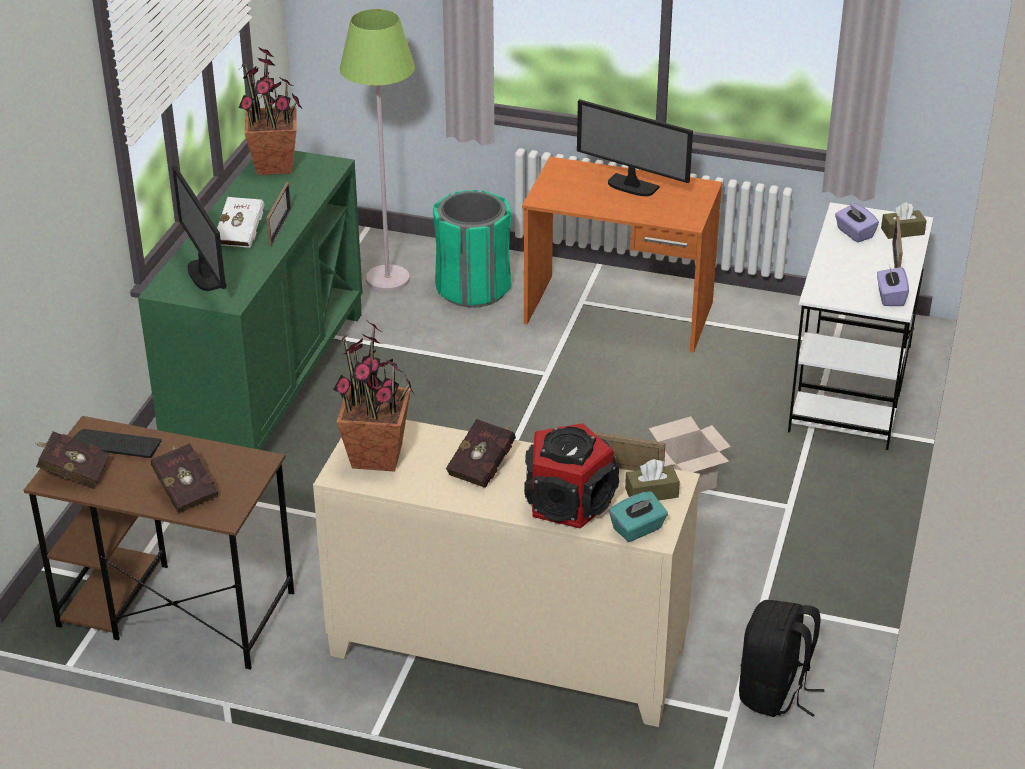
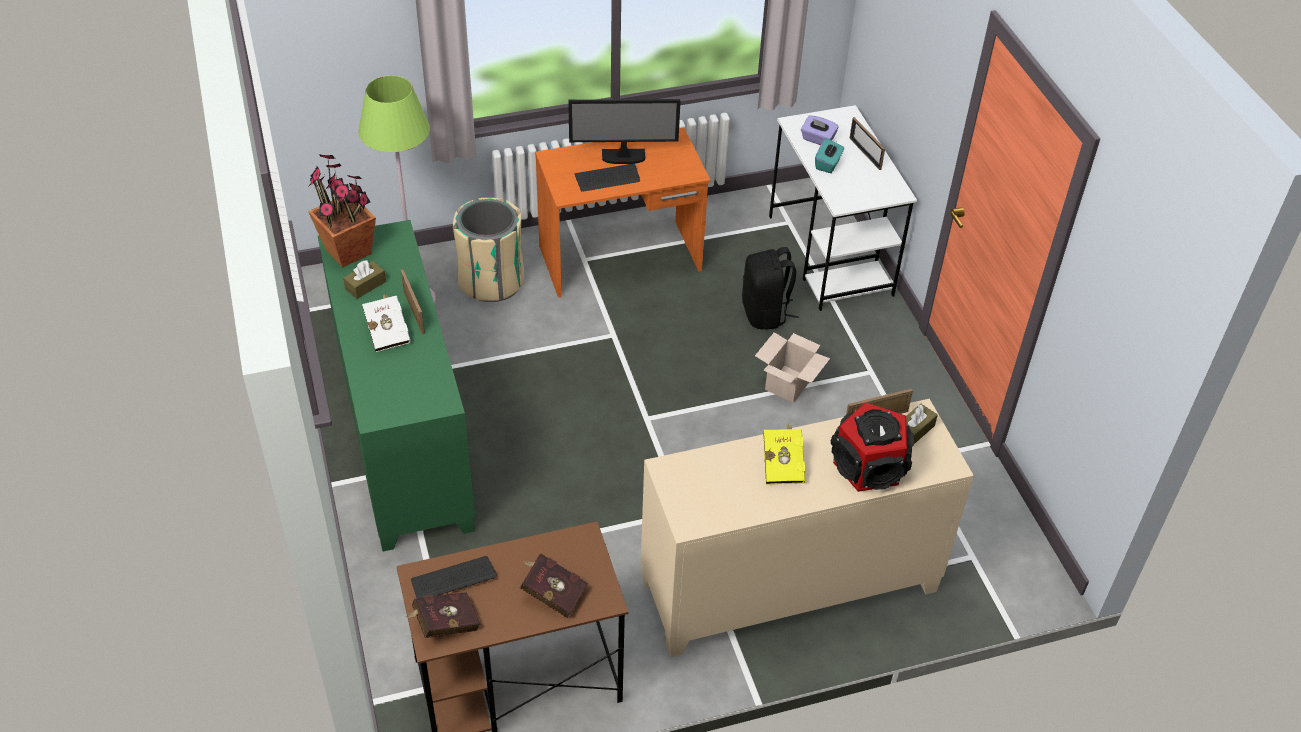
camera: 35 degrees left, 10 degrees up
(204, 276) = (397, 387): monitor -> none
(377, 457) = (699, 494): potted plant -> none
(473, 288) = (491, 281): green trash can -> beige trash can
(483, 466) = (783, 464): red book -> yellow book
(596, 199) = (607, 179): none -> keyboard
(638, 529) = (933, 466): turquoise tissue box -> turquoise tissue box (828, 164)
(774, 693) = (983, 525): black backpack -> black backpack (765, 313)
(890, 297) = (888, 186): purple tissue box -> none
(902, 231) = (847, 125): brown tissue box -> brown tissue box (365, 285)

